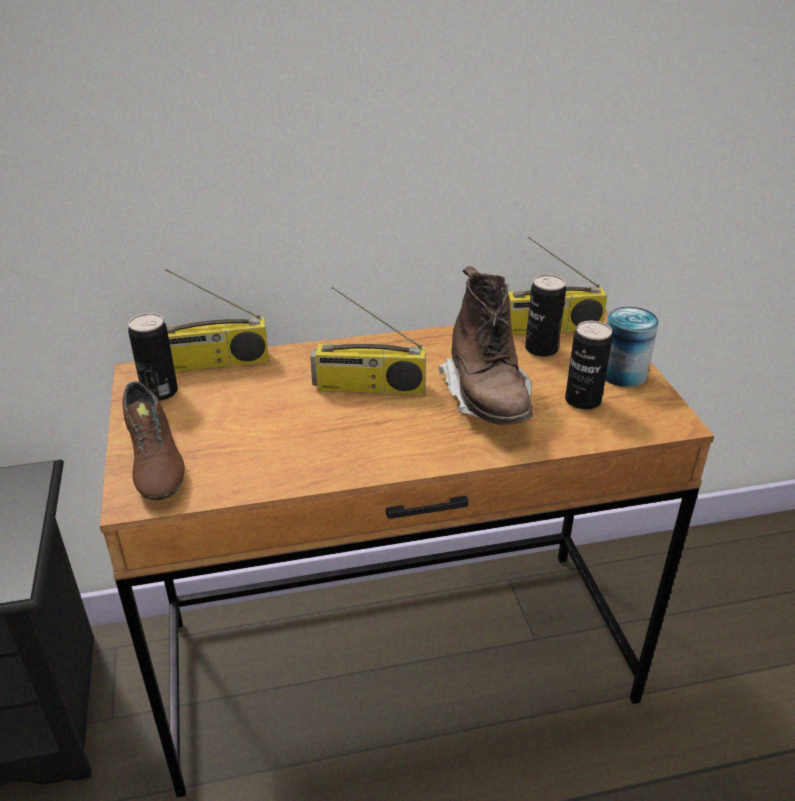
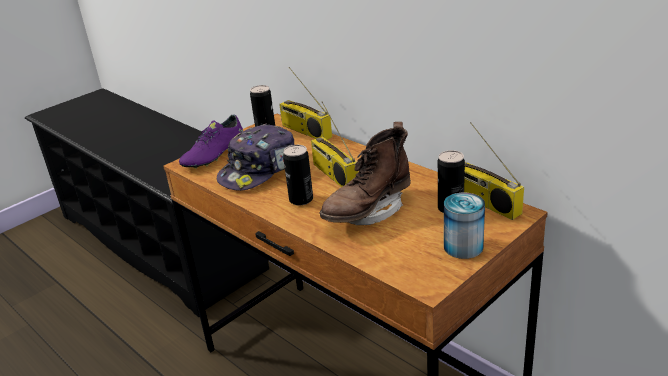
camera: 60 degrees right, 5 degrees down
(153, 461) = (214, 155): brown shoe -> purple shoe
(267, 437) = (259, 170): none -> cap
(582, 400) = (408, 243): can -> can (301, 199)

